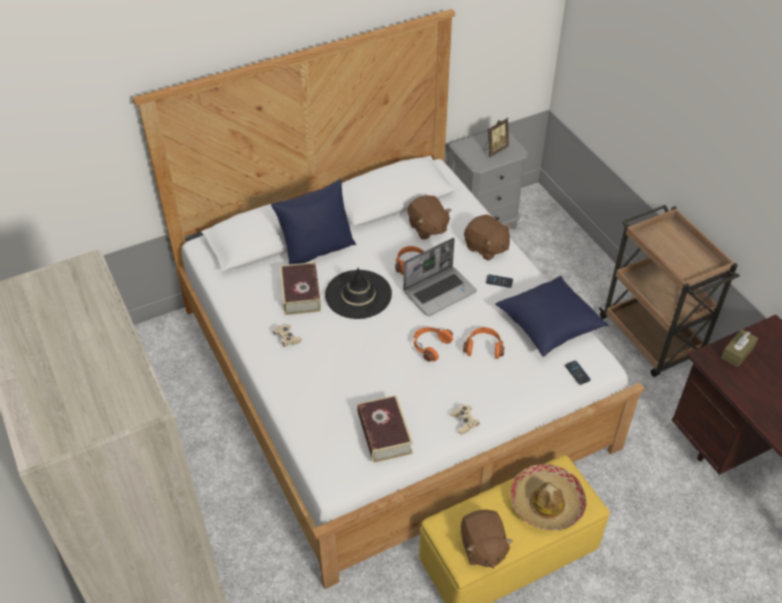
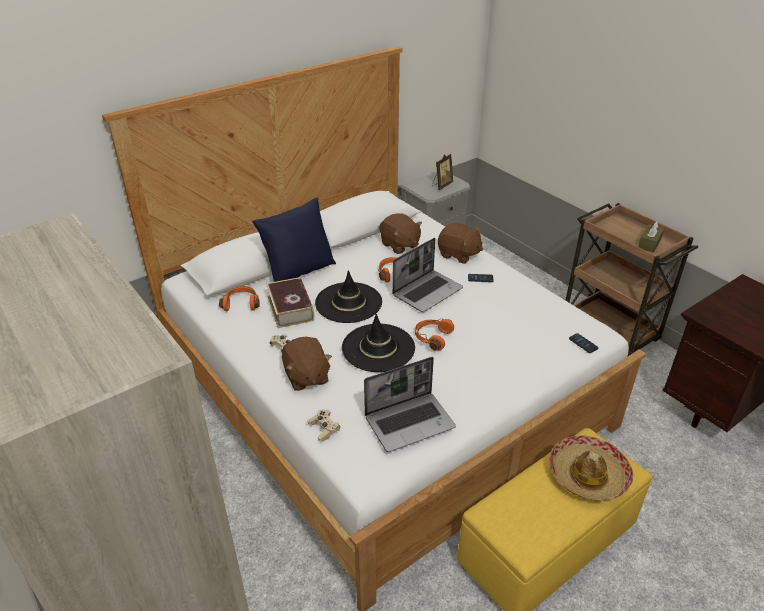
camera: 10 degrees left, 10 degrees down
(374, 351) = (378, 348): none -> black hat
(384, 434) = (410, 422): book -> laptop
(464, 422) = (489, 401): beige game controller -> beige game controller (324, 429)
(482, 547) = (538, 531): brown plush toy -> brown plush toy (306, 376)
(483, 347) = (485, 332): orange headphones -> orange headphones (241, 303)
(549, 326) = (540, 309): blue pillow -> none
(737, 353) = (726, 307): brown tissue box -> brown tissue box (649, 243)

